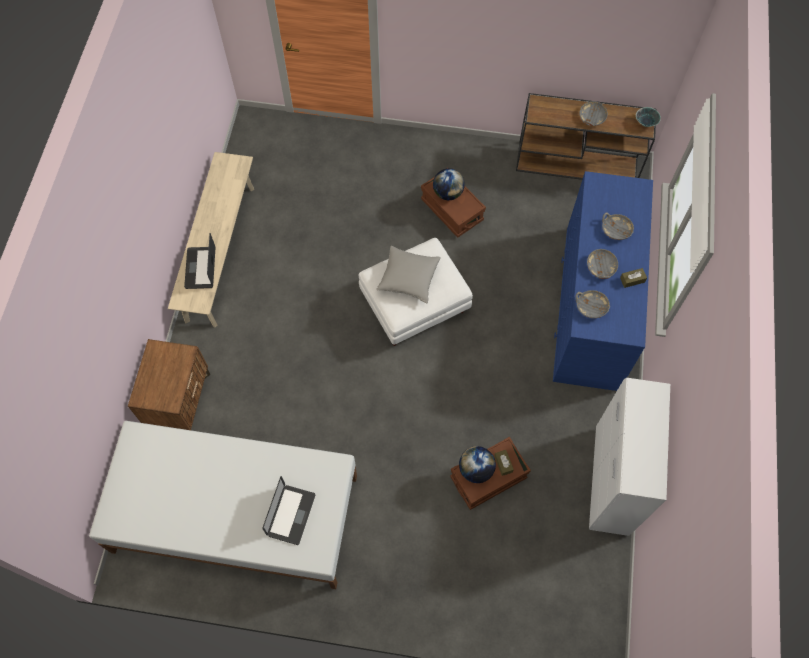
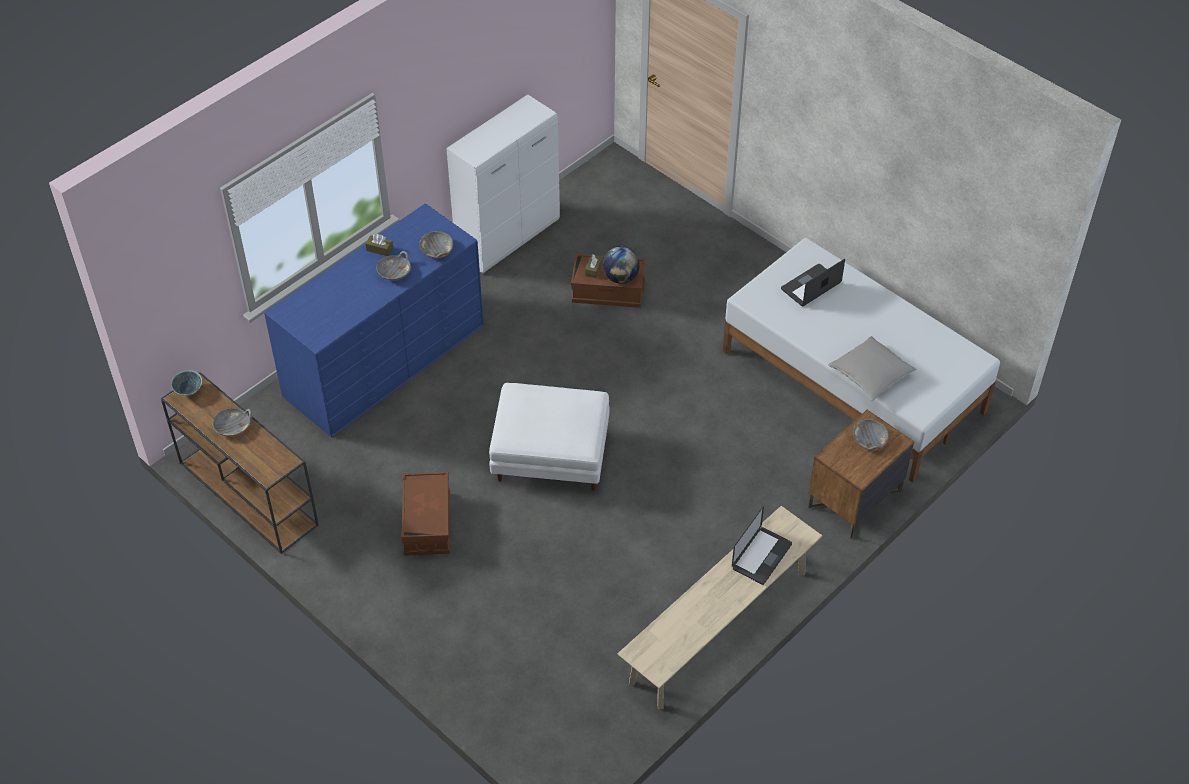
camera: 145 degrees left, 15 degrees down
(408, 278) = (554, 422): grey pillow -> grey pillow (870, 375)
(448, 193) = (427, 511): globe -> none
(615, 229) = (347, 292): grey bowl -> grey bowl (869, 440)

